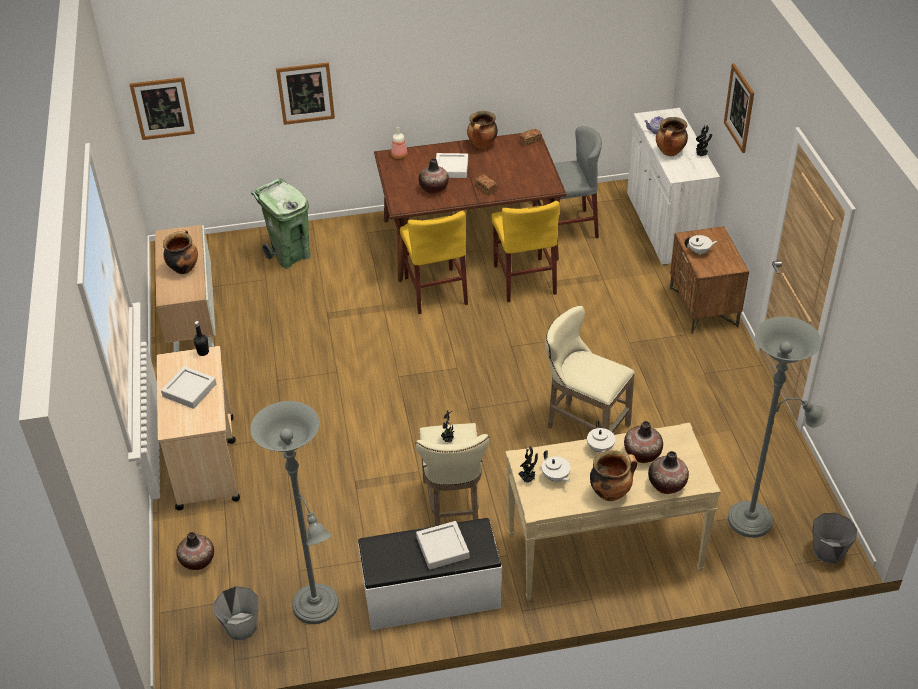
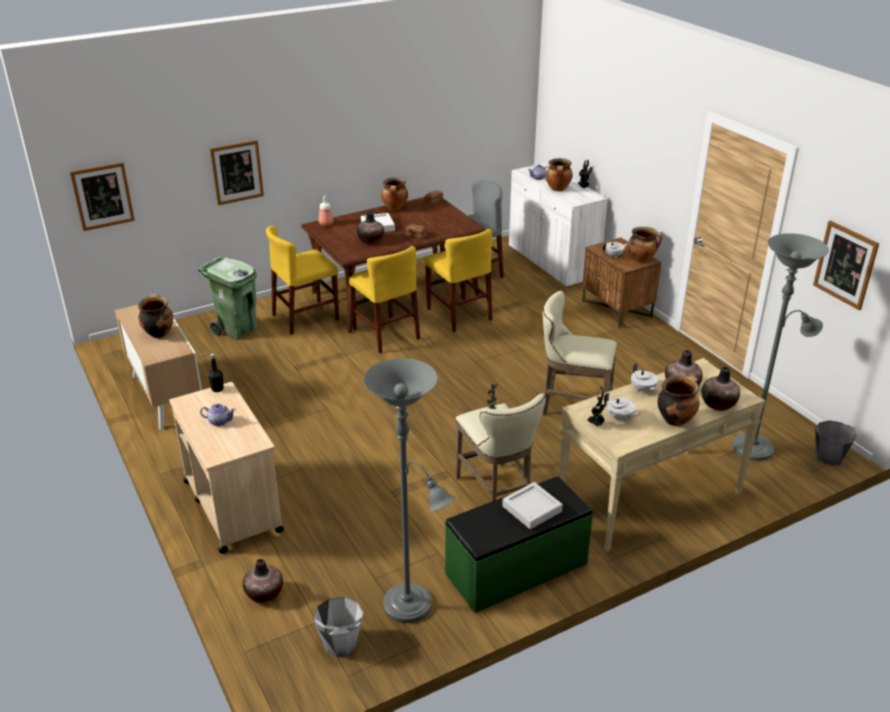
camera: 20 degrees left, 10 degrees down
(189, 390) = (219, 421): grey tray -> teapot
(364, 252) = (305, 317): none -> yellow chair
(432, 596) = (517, 569): white bench -> green bench
(728, 263) = (642, 259): none -> cooking pot
(739, 108) = (627, 128): picture -> picture (845, 264)

